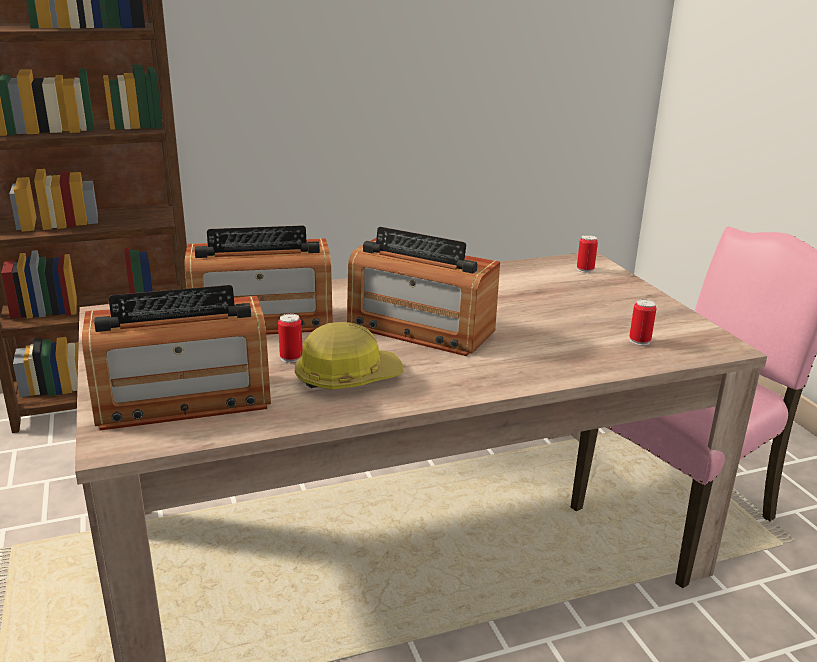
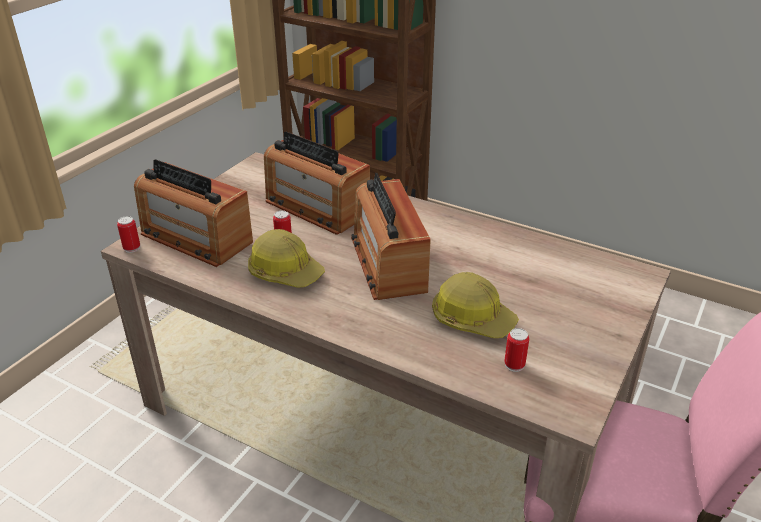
camera: 50 degrees right, 10 degrees up
(557, 330) = (472, 318): none -> hard hat
(585, 270) = (615, 282): can -> can (132, 248)

